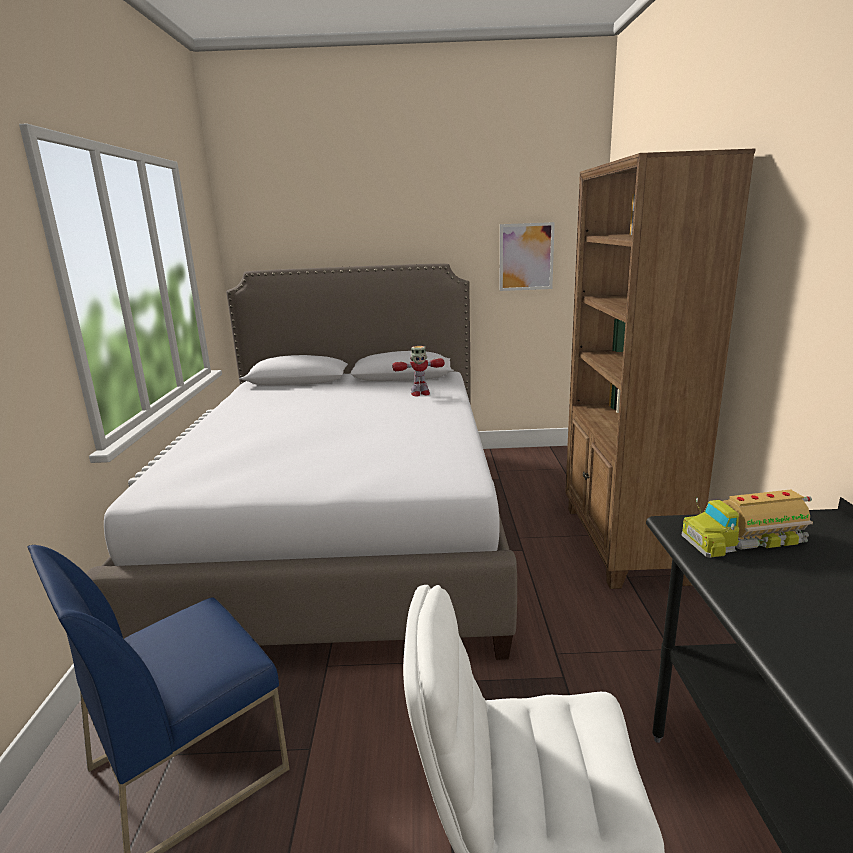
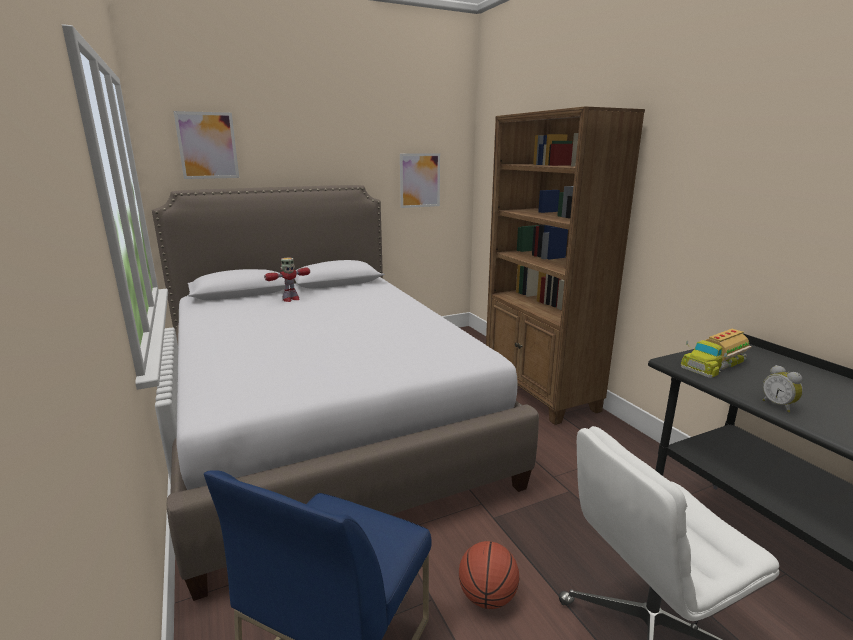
camera: 25 degrees left, 0 degrees up
(283, 223) = (207, 145): none -> picture
(367, 768) = (487, 597): none -> basketball
(420, 394) = (370, 295): toy robot -> toy robot (290, 299)
(767, 619) = (779, 405): none -> alarm clock

